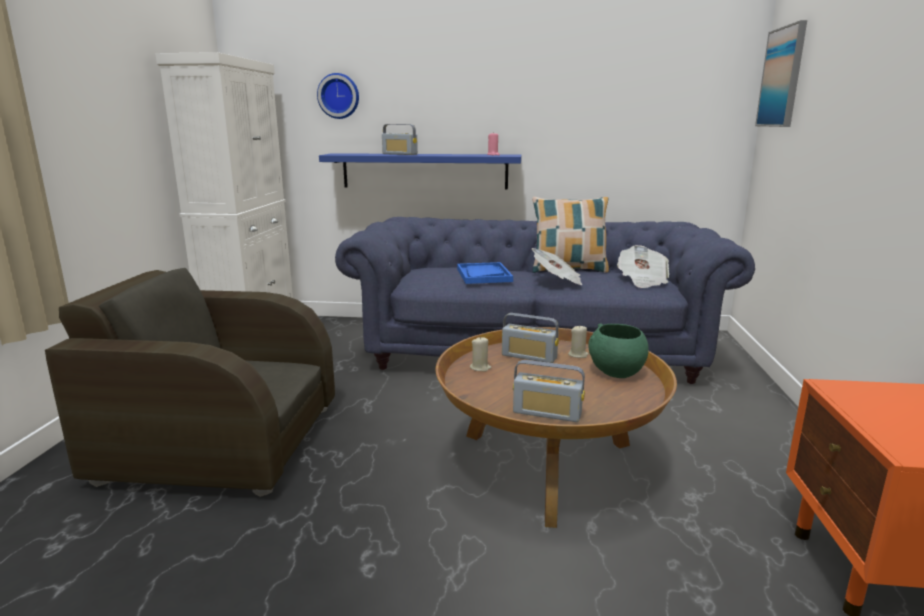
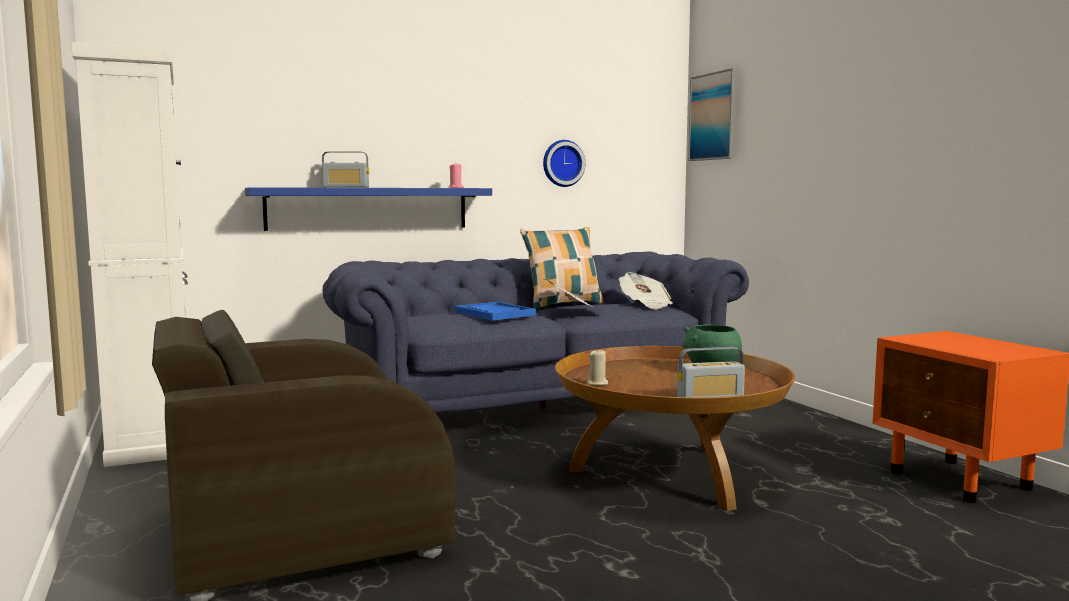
camera: 30 degrees left, 10 degrees down
(339, 96) = (258, 117): wall clock -> wall clock (562, 163)
(529, 357) = (623, 371): radio -> none
(578, 355) = (661, 365): beige candle -> none

